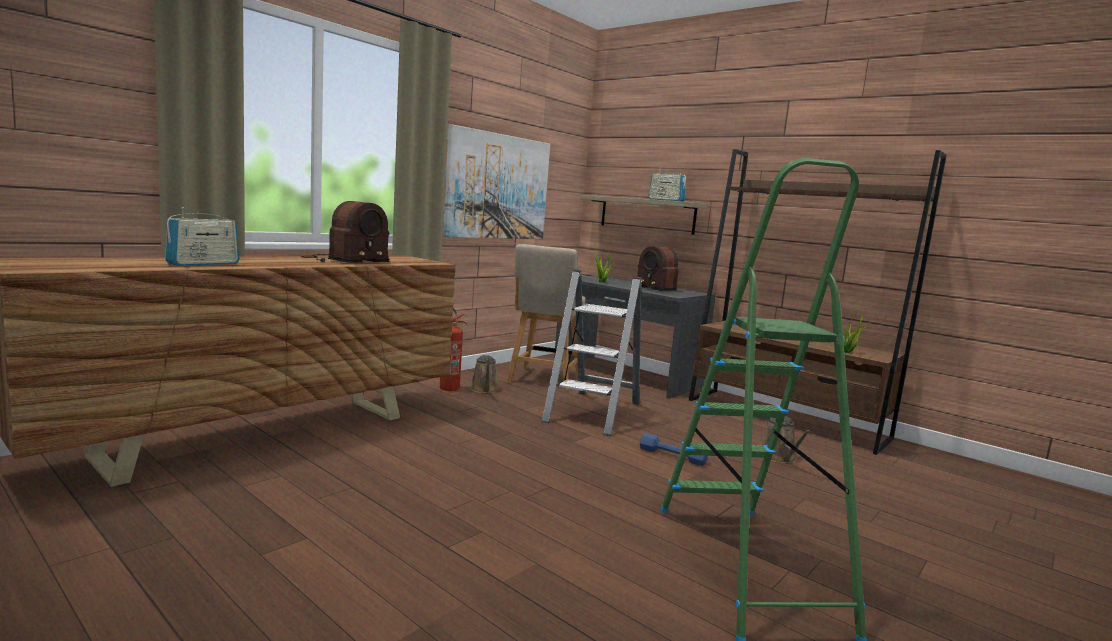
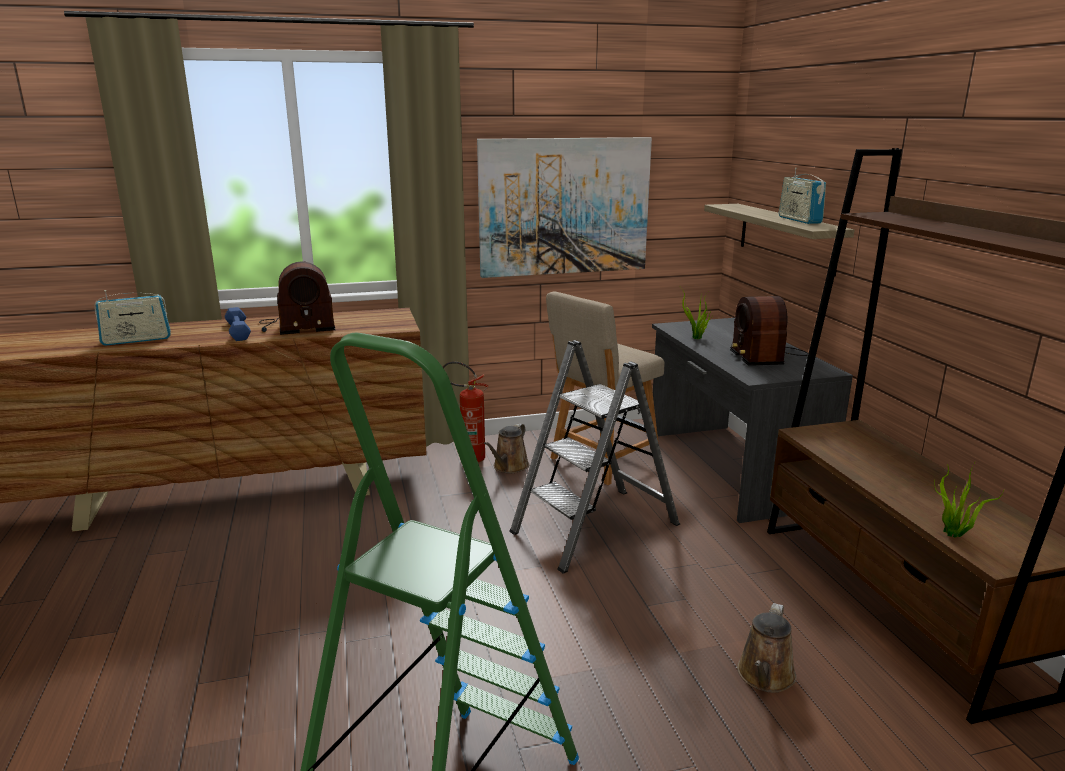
camera: 35 degrees right, 10 degrees up
(672, 456) = (601, 628): blue dumbbell -> blue dumbbell (238, 331)

